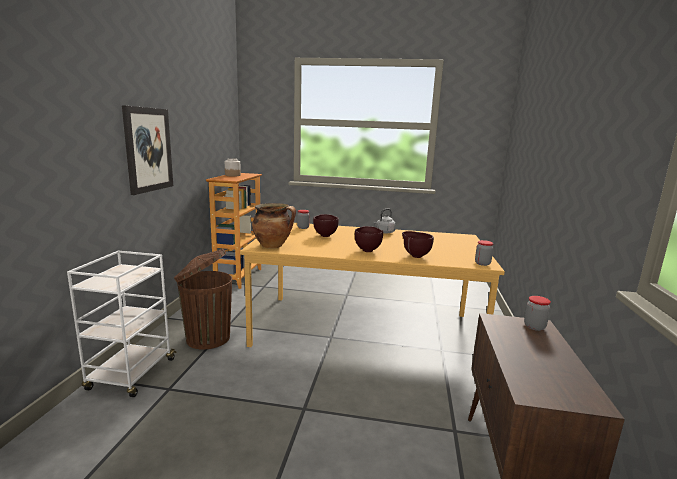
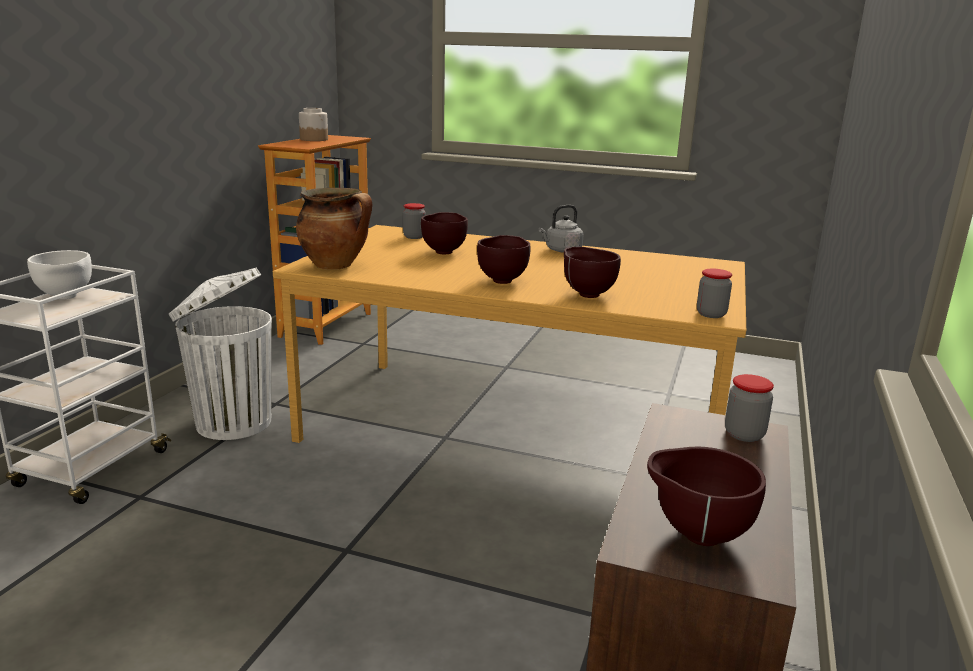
camera: 10 degrees right, 5 degrees up
(120, 272) = (66, 297): none -> white bowl
(148, 149) = (133, 88): picture -> none
(206, 338) = (231, 422): brown trash can -> white trash can
(551, 384) = (696, 535): none -> brown bowl

